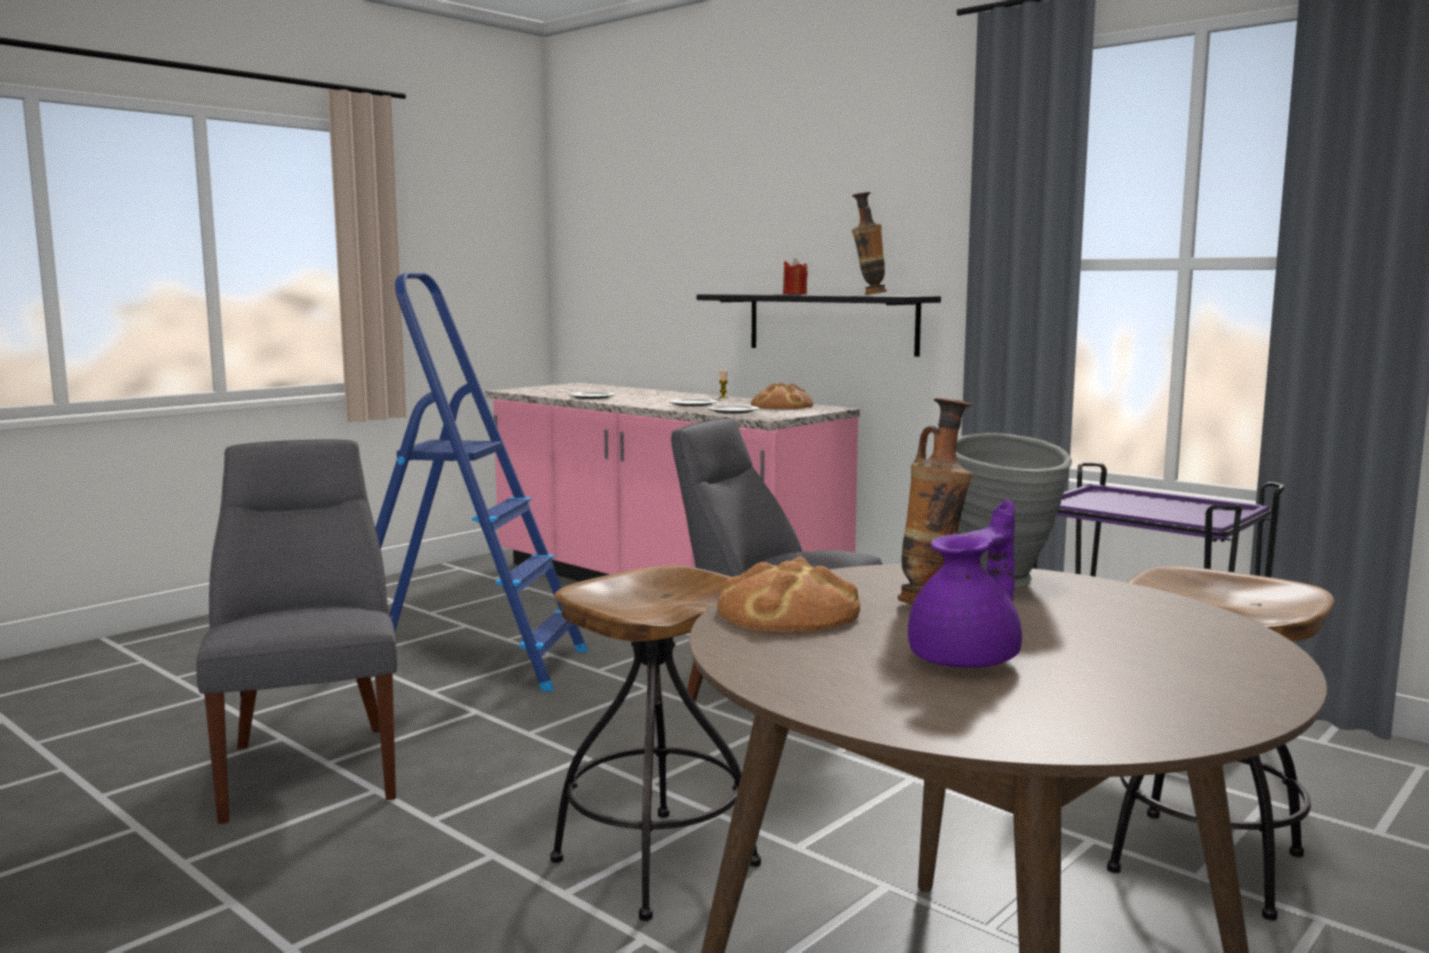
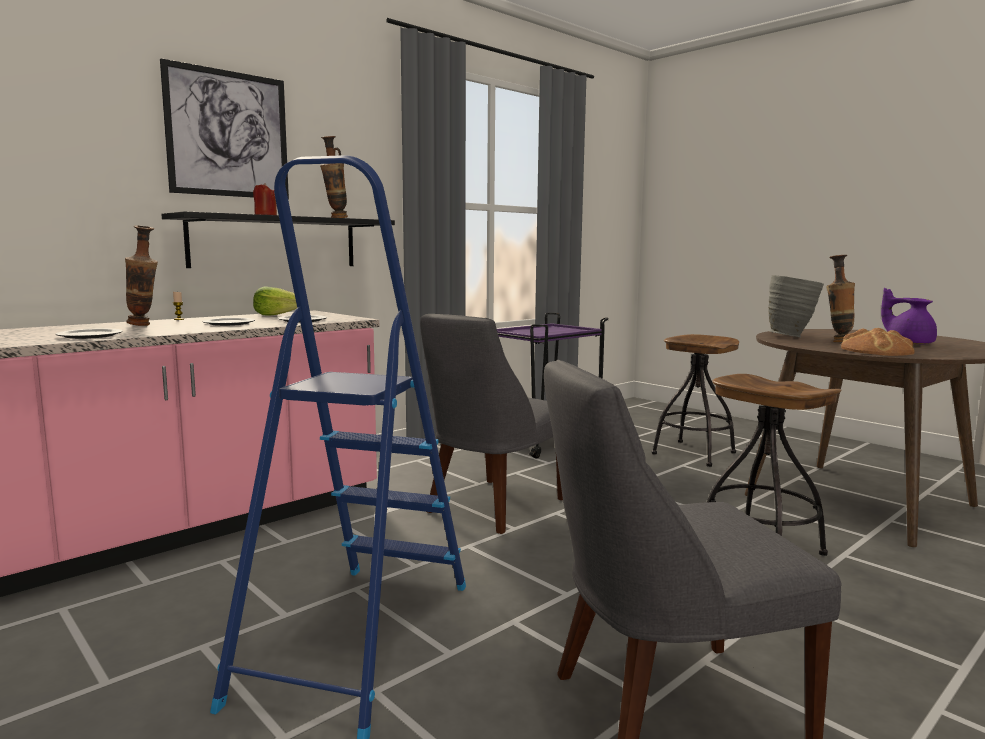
camera: 85 degrees left, 0 degrees up
(668, 397) = (144, 325): none -> vase
(782, 406) = (278, 315): bread -> lettuce
(794, 206) = (228, 134): none -> picture

